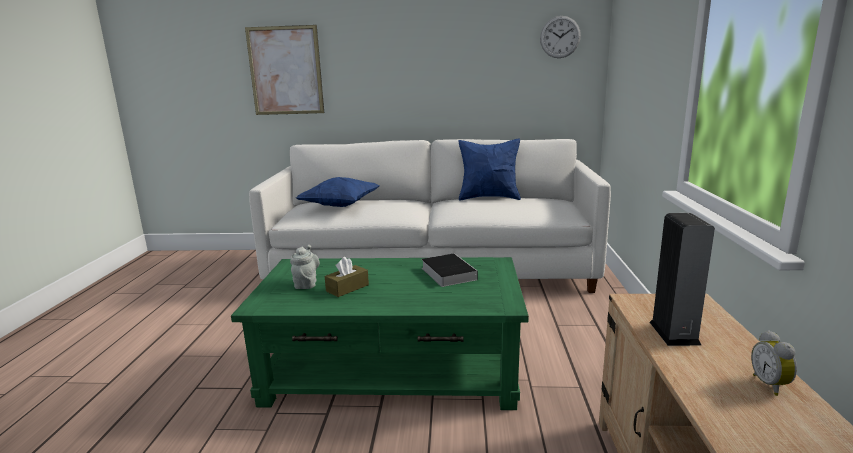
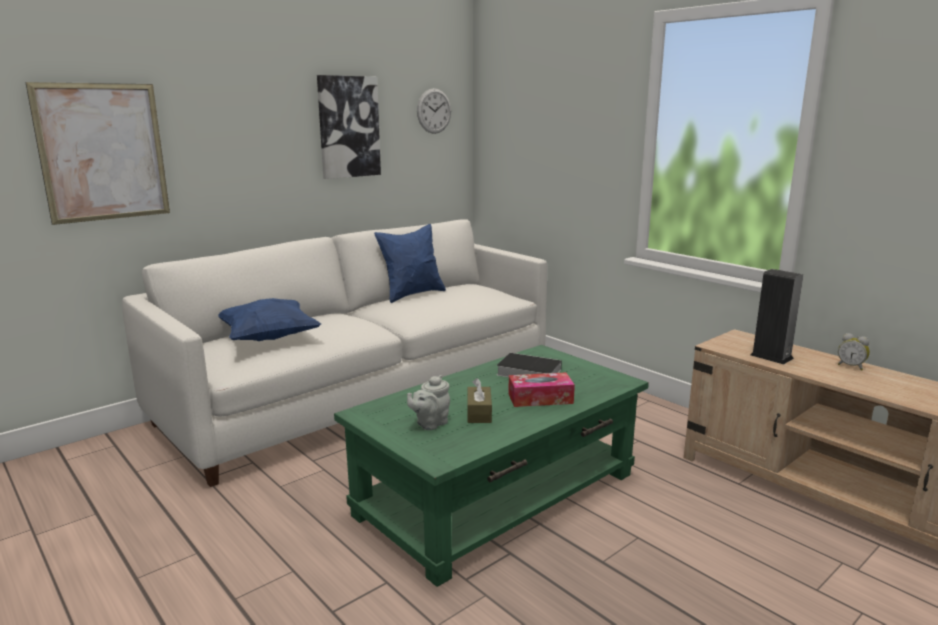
camera: 45 degrees left, 0 degrees up
(306, 283) = (430, 424): grey teapot -> grey teapot turned 90 degrees counterclockwise
(408, 294) = (540, 398): none -> tissue box
(467, 53) = (348, 127): none -> picture

